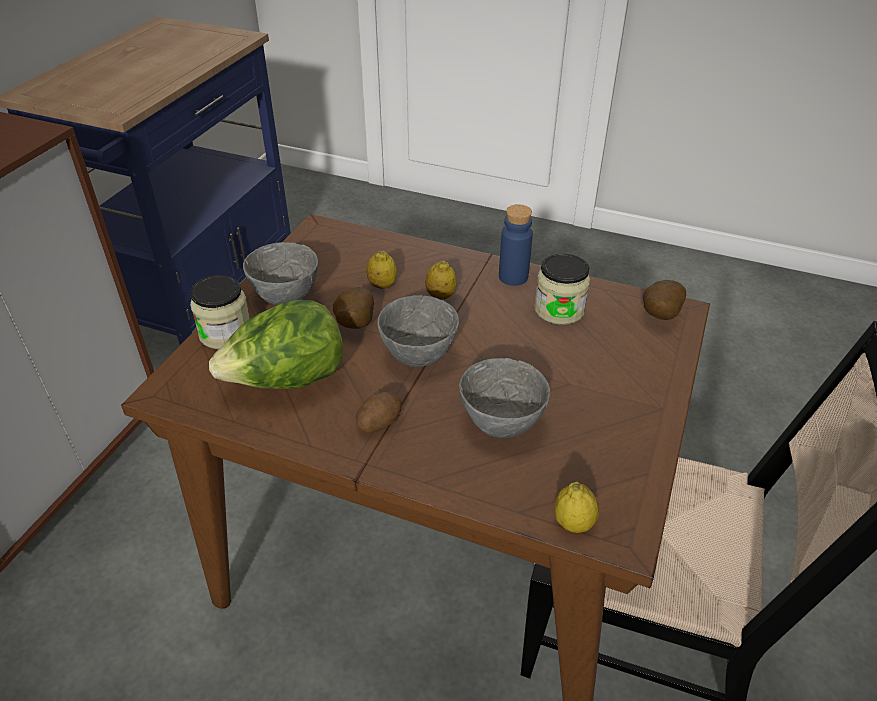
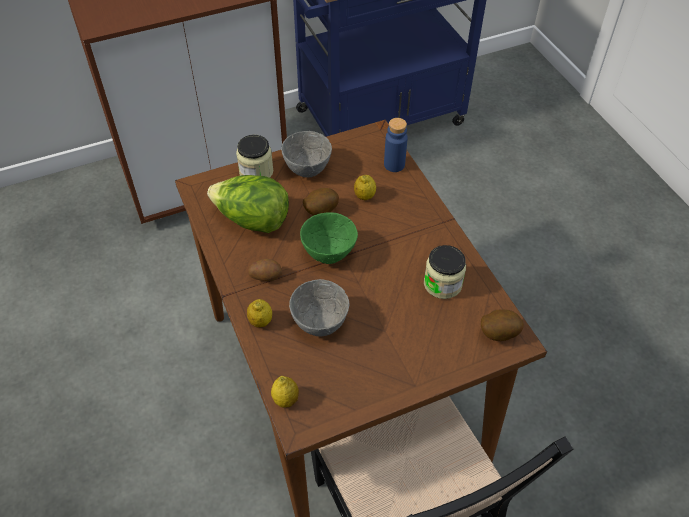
camera: 45 degrees right, 10 degrees up
(417, 355) = (328, 253): grey bowl -> green bowl
(440, 296) = (387, 226): lemon -> lemon (260, 321)
(513, 277) = (445, 243): blue bottle -> blue bottle (394, 165)

